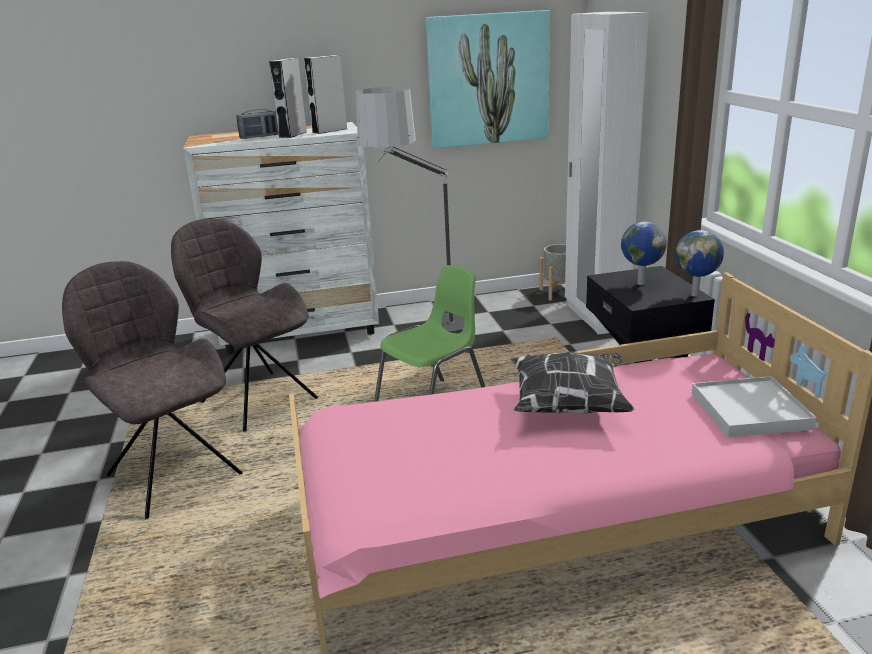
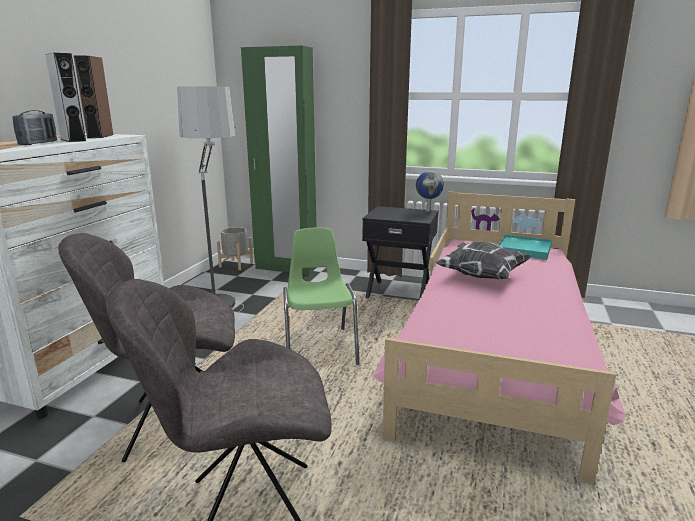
camera: 60 degrees left, 5 degrees down
(329, 130) = (100, 136): white speaker -> brown speaker
(488, 79) = (170, 98): picture -> none
(595, 317) = (286, 268): white wardrobe -> green wardrobe
(640, 283) = (395, 213): globe -> none
(749, 411) = (524, 250): white tray -> turquoise tray

